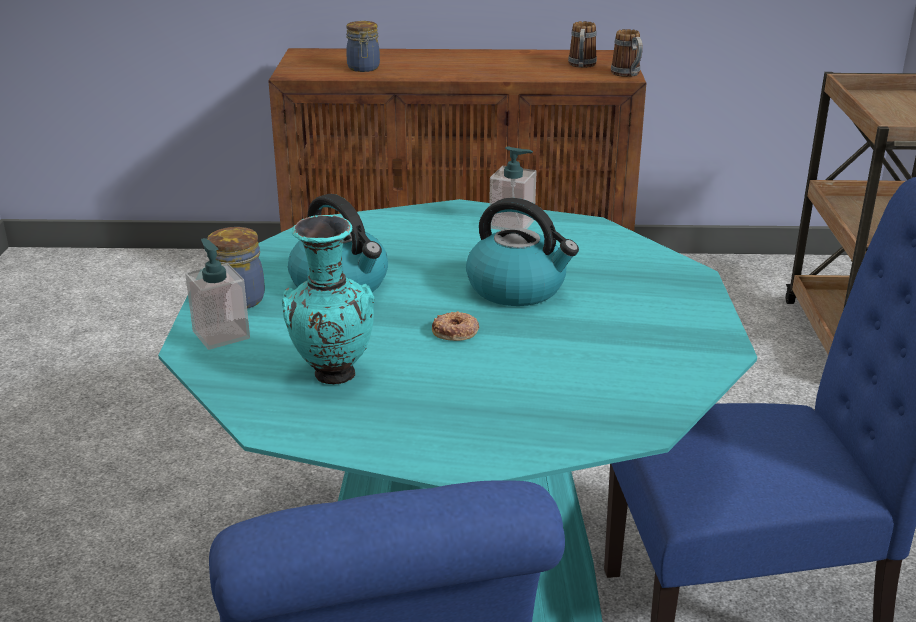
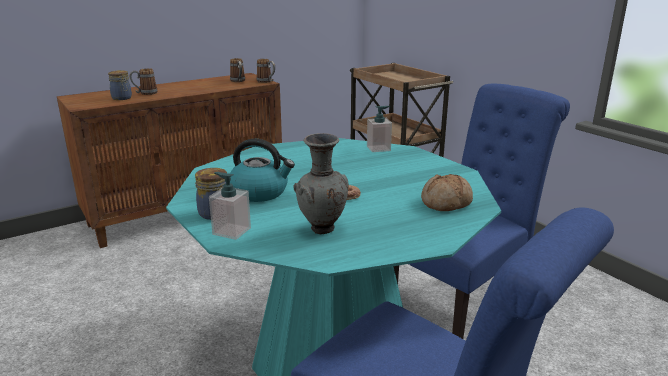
camera: 35 degrees left, 5 degrees down
(332, 377) = (322, 230): turquoise vase -> grey vase
(406, 65) = (145, 93): none -> mug
(512, 224) = (301, 149): soap dispenser -> soap dispenser (378, 148)
(518, 288) = (347, 172): kettle -> none
(590, 400) = (446, 203): none -> bread

